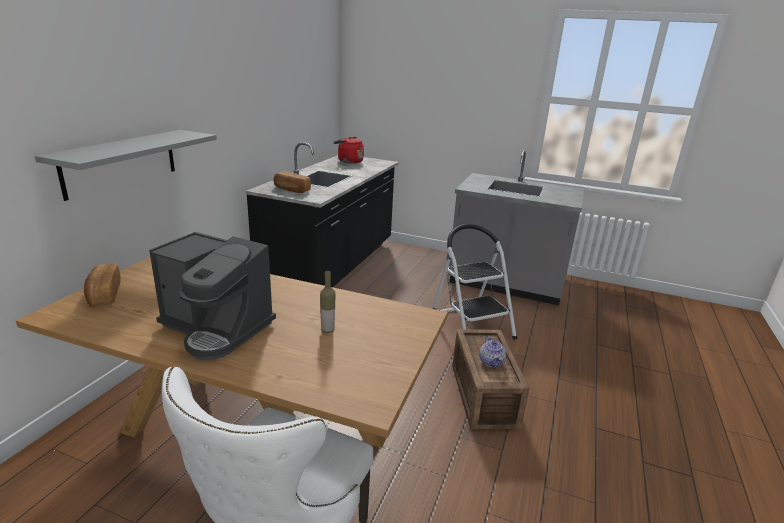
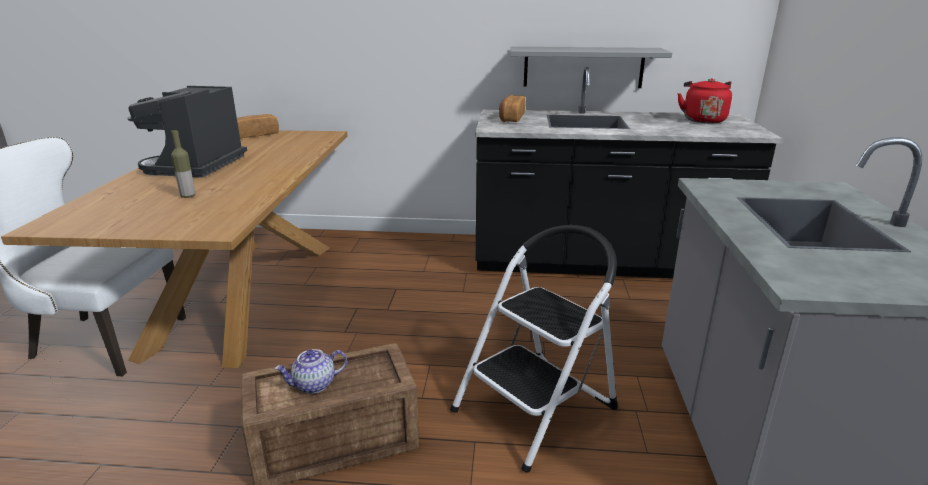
camera: 75 degrees right, 0 degrees up
(121, 162) = (326, 41): grey shelf -> grey shelf (583, 67)

